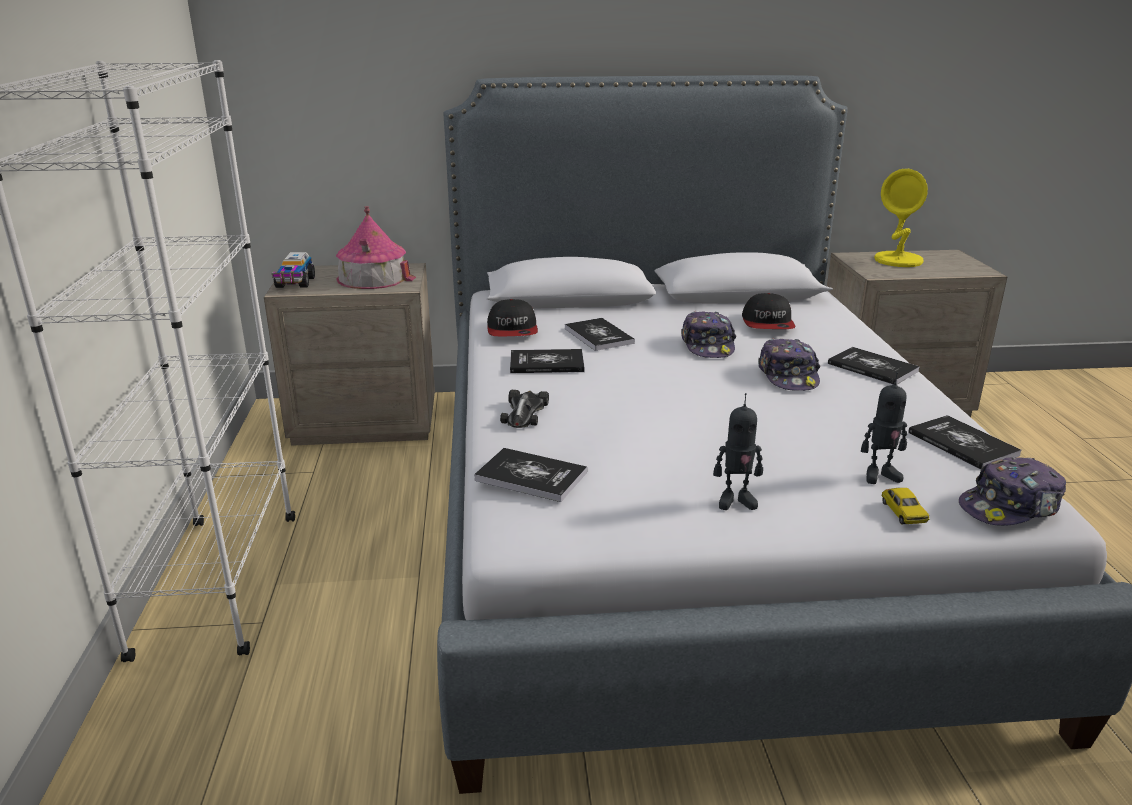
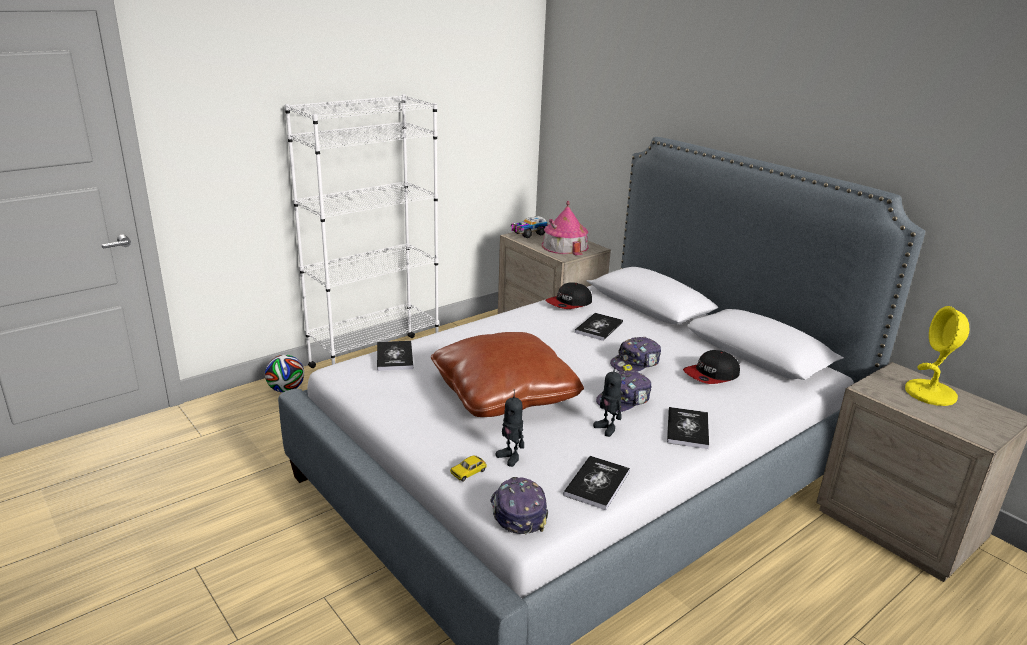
camera: 55 degrees right, 0 degrees up
(160, 718) = (286, 390): none -> football
(524, 413) = (465, 337): toy car -> none
(546, 363) = (536, 325): book -> none
(714, 434) = (504, 394): none -> brown pillow
(735, 501) = (428, 417): toy robot -> toy robot (607, 428)
(1010, 507) = (517, 512): cap -> cap turned 45 degrees clockwise

